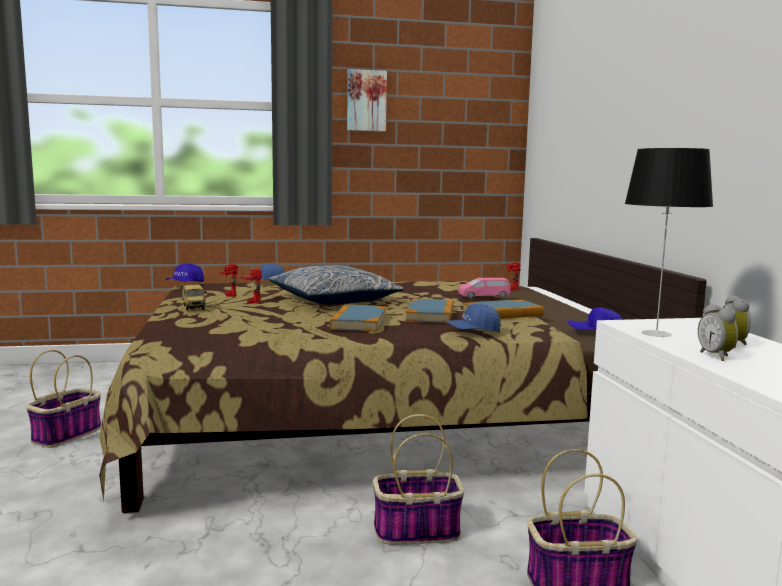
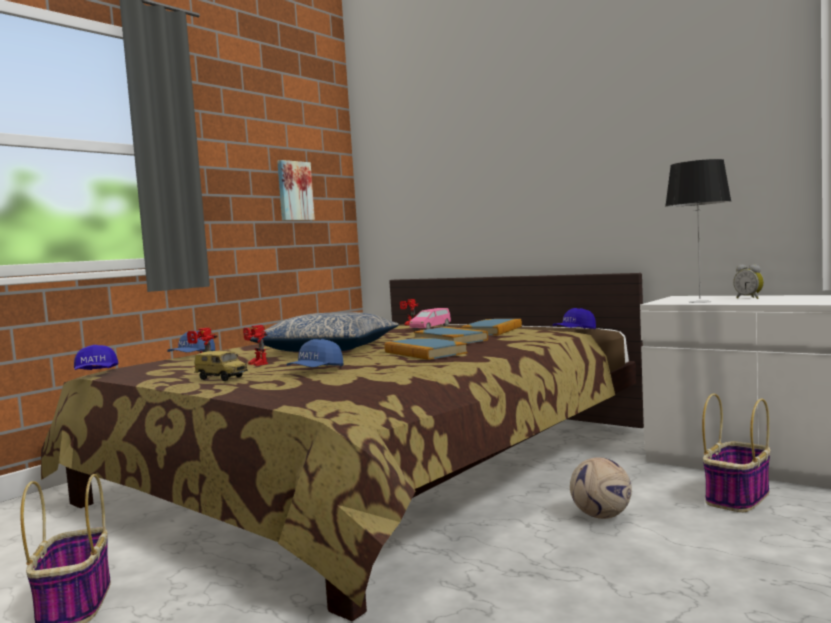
camera: 40 degrees left, 5 degrees down
(366, 101) = (221, 147): picture -> picture (294, 191)
(415, 531) = (601, 516): basket -> football
(473, 332) = (523, 341): blue cap -> blue cap (316, 370)
(717, 356) = (773, 301): alarm clock -> none

